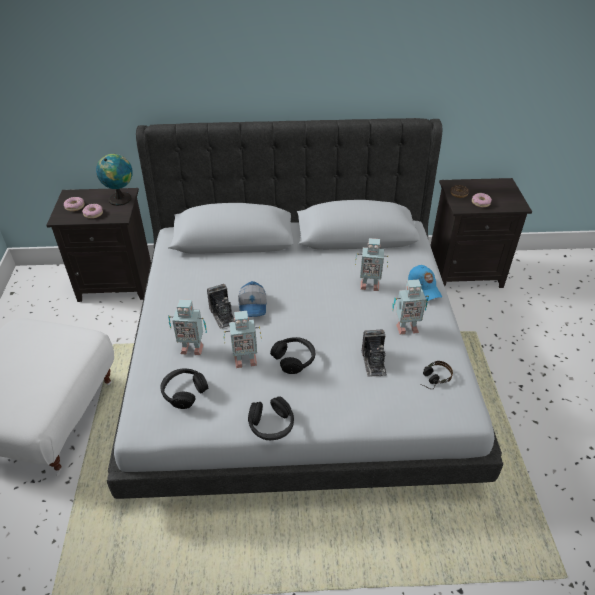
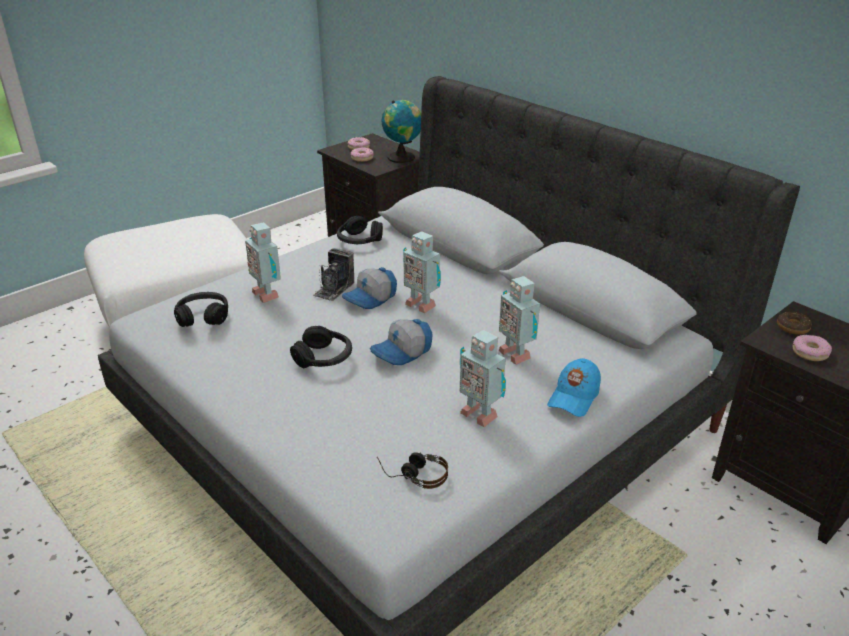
camera: 50 degrees right, 10 degrees down
(244, 360) = (284, 328): toy robot -> toy robot (421, 304)
(271, 425) = (213, 388): black headphones -> black headphones (359, 240)
(323, 324) = (403, 352): none -> cap
(374, 362) = (387, 415): camera -> none

